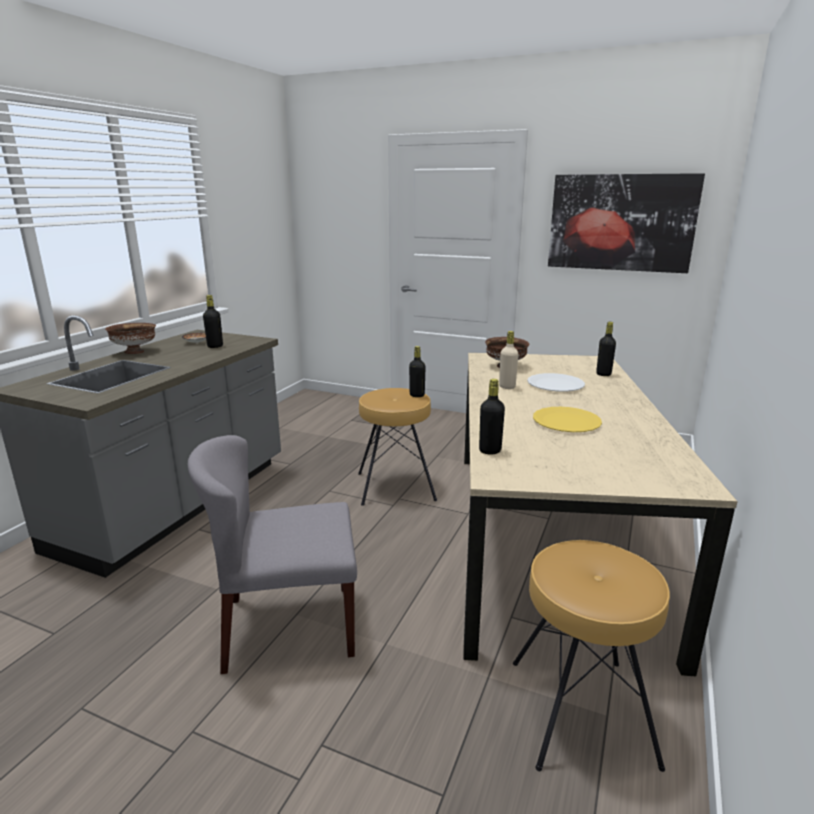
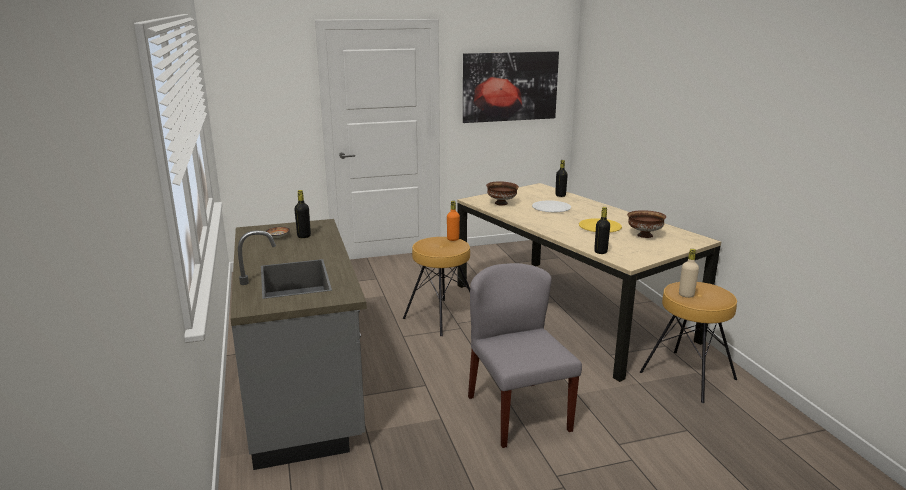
camera: 40 degrees left, 0 degrees up
(134, 352) = (248, 257): brown bowl -> brown bowl (644, 235)
(288, 627) = (518, 412): grey chair -> grey chair turned 120 degrees clockwise
(417, 395) = (453, 239): black bottle -> orange bottle
(507, 387) = (531, 216): beige bottle -> beige bottle (686, 295)

